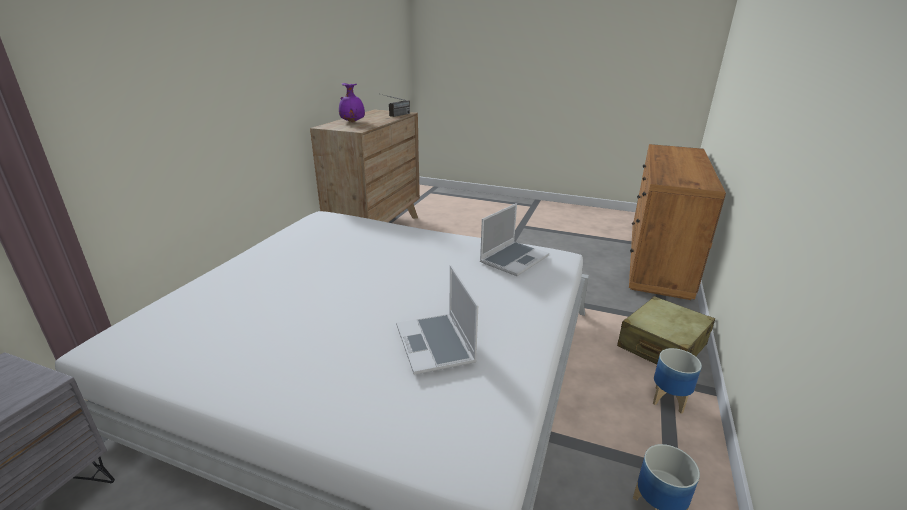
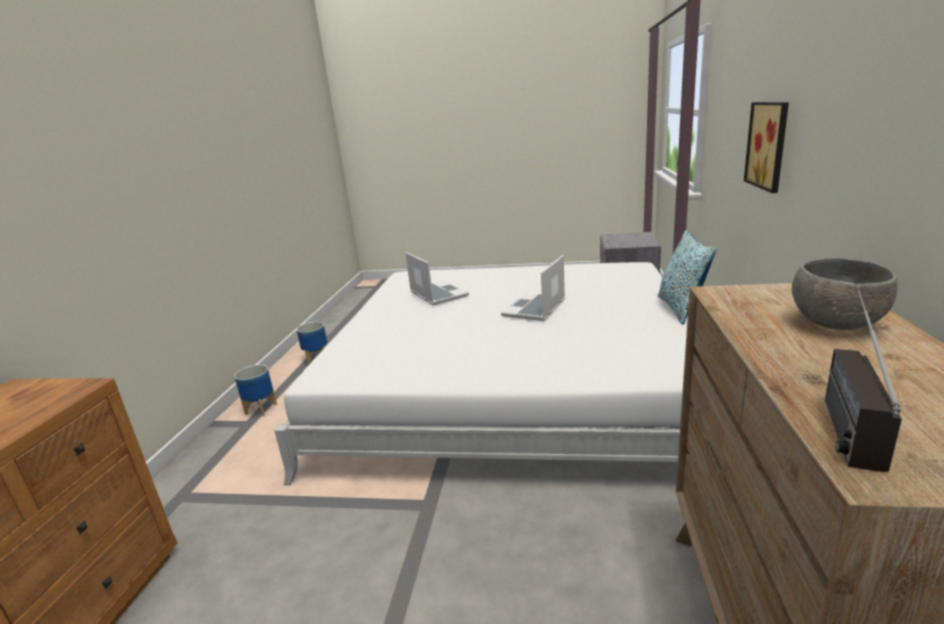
camera: 170 degrees right, 5 degrees down
(208, 94) = (770, 145): none -> picture
(232, 257) = (681, 309): none -> pillow
(353, 122) = (834, 324): purple vase -> grey bowl
(514, 259) = (377, 362): laptop -> laptop (535, 308)
(662, 345) = (218, 458): beige suitcase -> none

